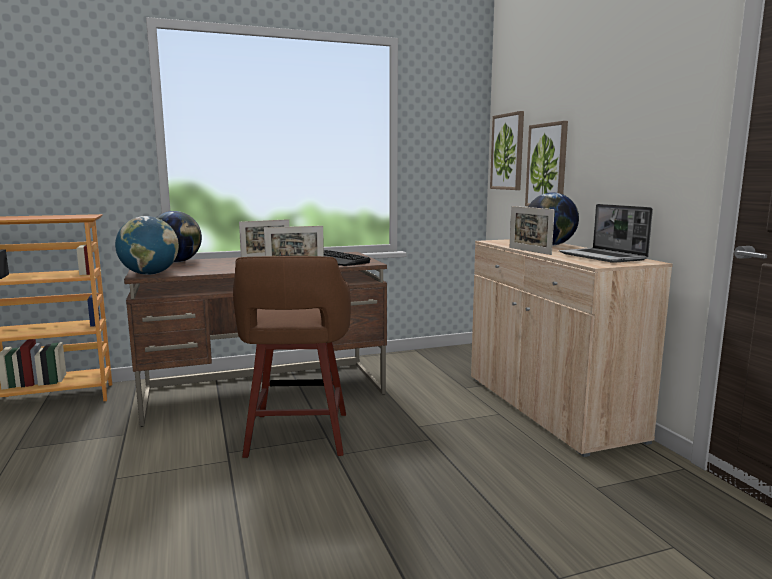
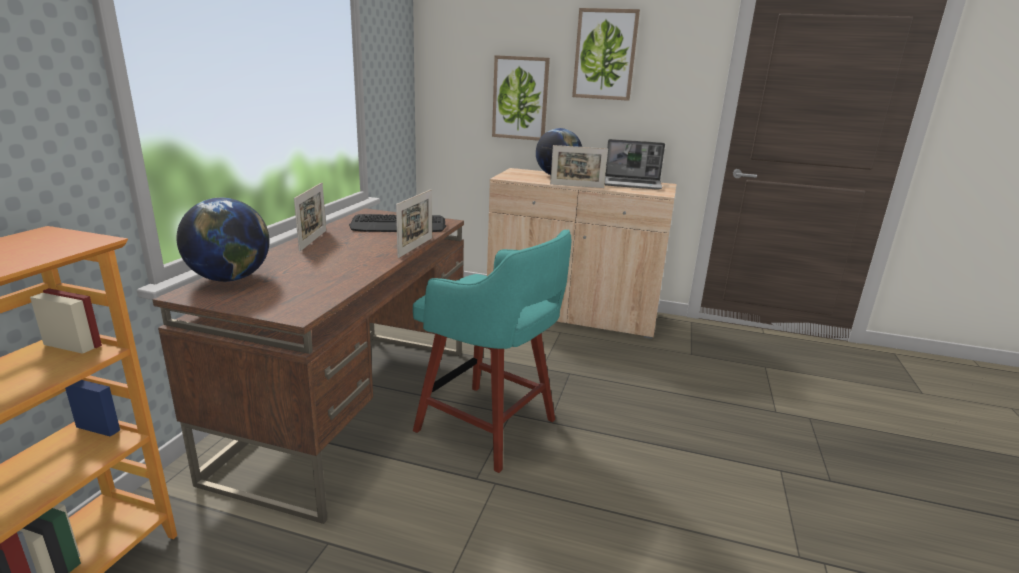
camera: 55 degrees left, 10 degrees up
(149, 274) = (299, 308): globe -> none
(297, 436) = (489, 427): brown stool -> turquoise stool
(508, 152) = (454, 78): picture -> picture (605, 55)

